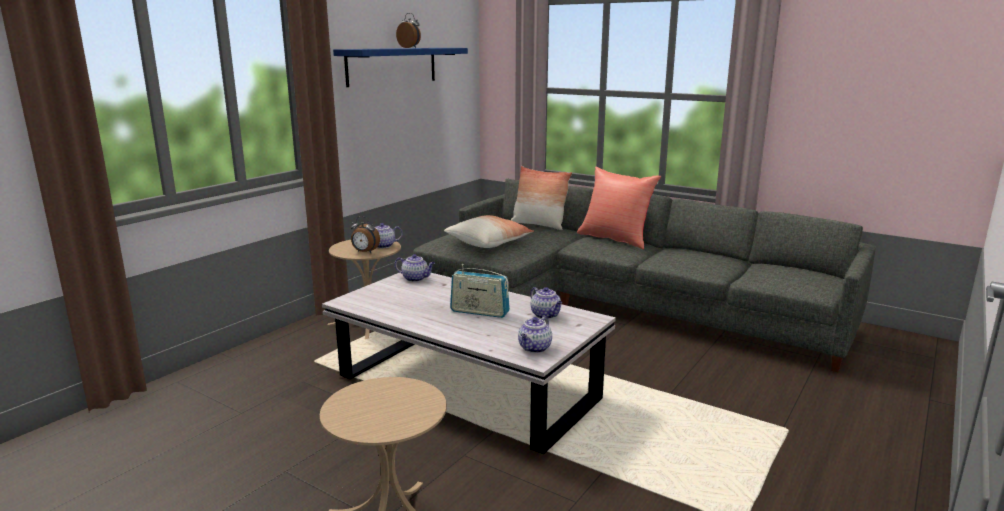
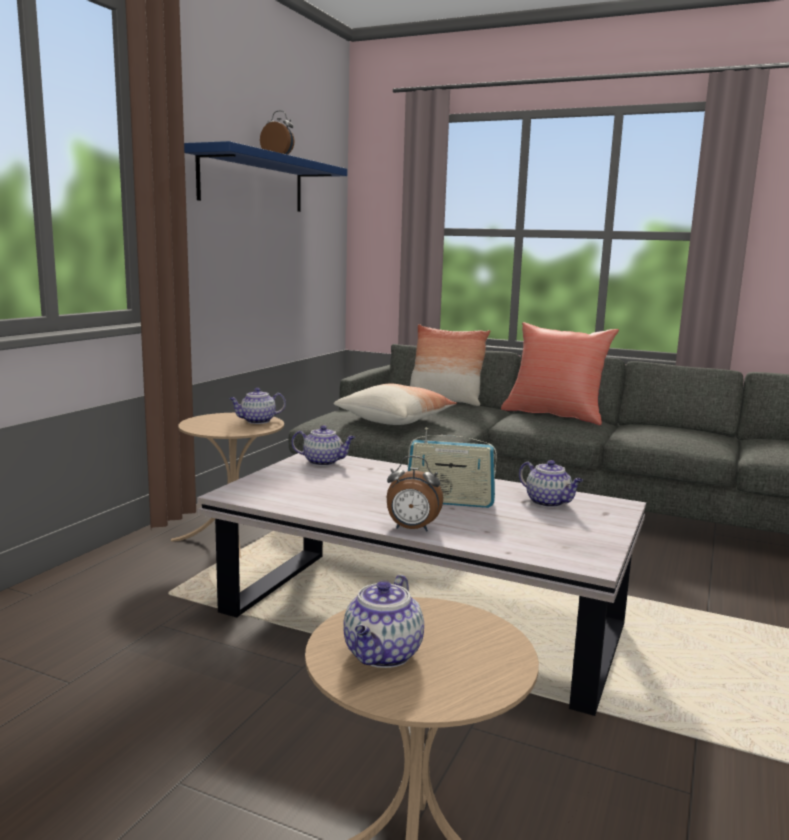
camera: 10 degrees left, 5 degrees down
(365, 252) = (235, 428): alarm clock -> alarm clock (412, 529)
(534, 348) = (572, 547): teapot -> teapot (383, 655)

